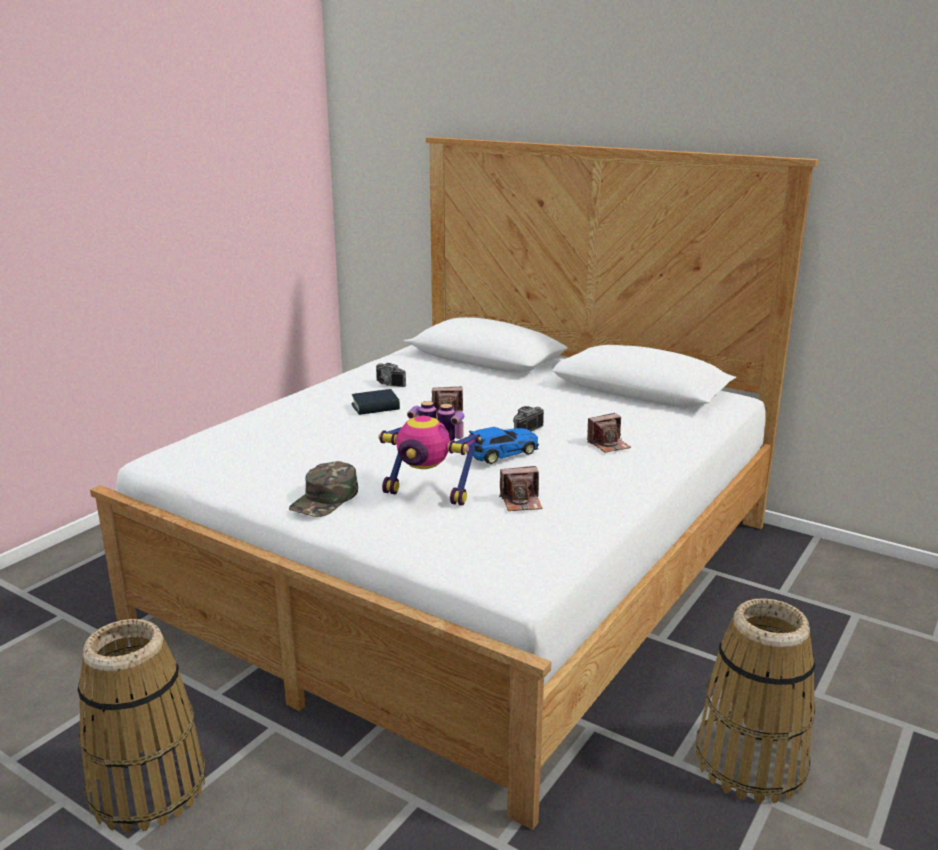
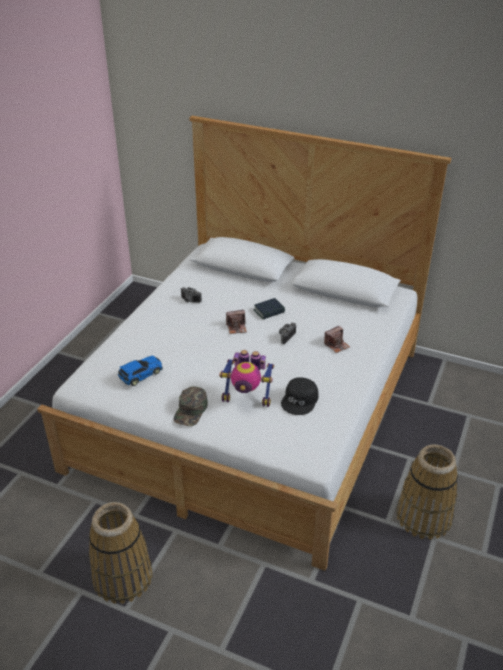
camera: 10 degrees left, 15 degrees up
(375, 407) = (190, 325): book -> book (269, 311)
(500, 453) = (277, 360): toy car -> toy car (140, 374)
(521, 502) = (300, 400): camera -> black cap

